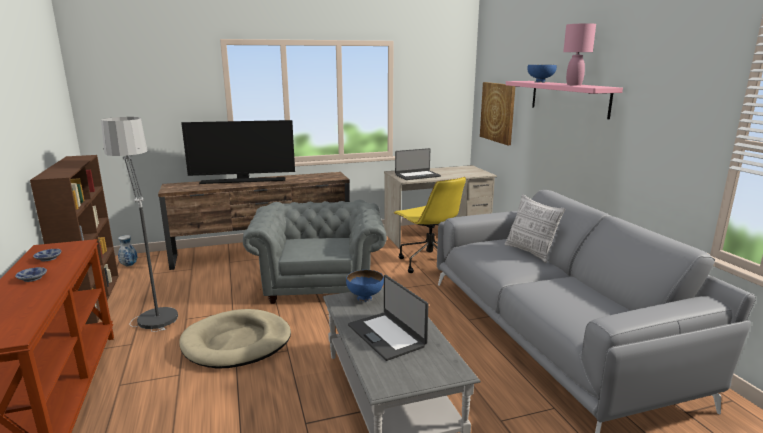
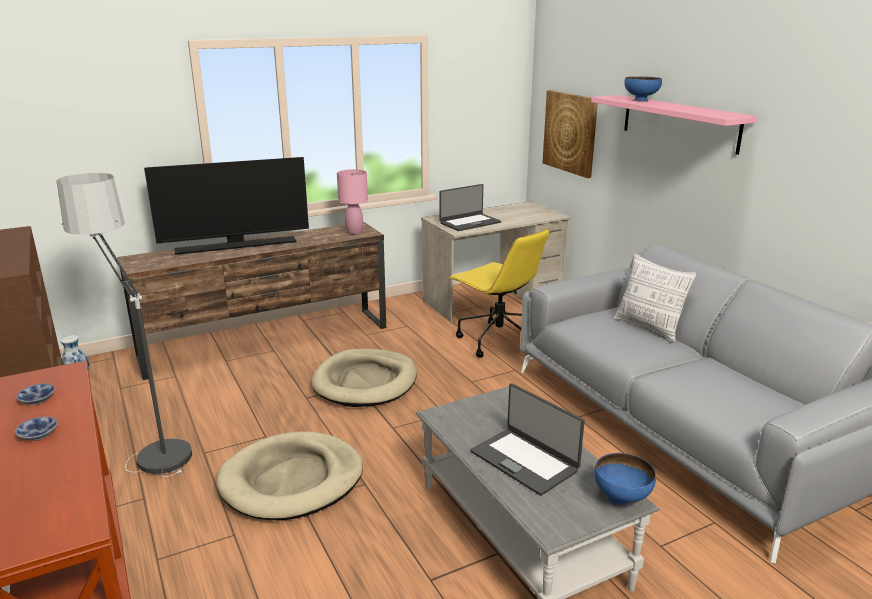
camera: 10 degrees left, 5 degrees up
(319, 282) = (365, 382): grey armchair -> beige dog bed
(365, 298) = (472, 410): blue bowl -> blue bowl (621, 500)
(574, 84) = (692, 108): pink table lamp -> pink table lamp (354, 232)

